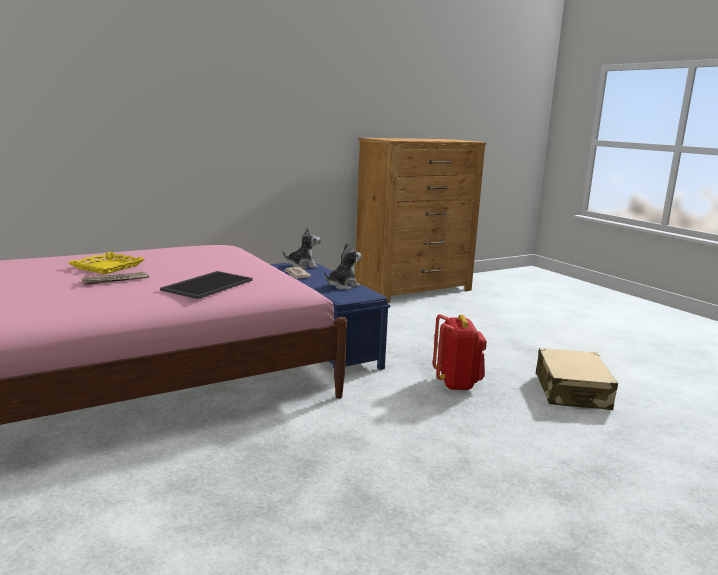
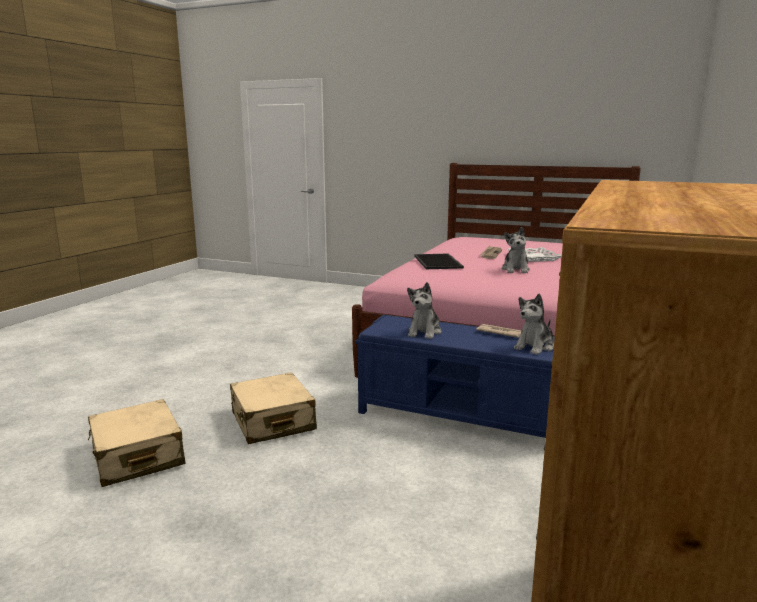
camera: 145 degrees right, 0 degrees up
(107, 267) = (533, 258): yellow tray -> white tray
(184, 262) = (515, 269): none -> plush toy
(457, 383) = (272, 421): red backpack -> beige suitcase

